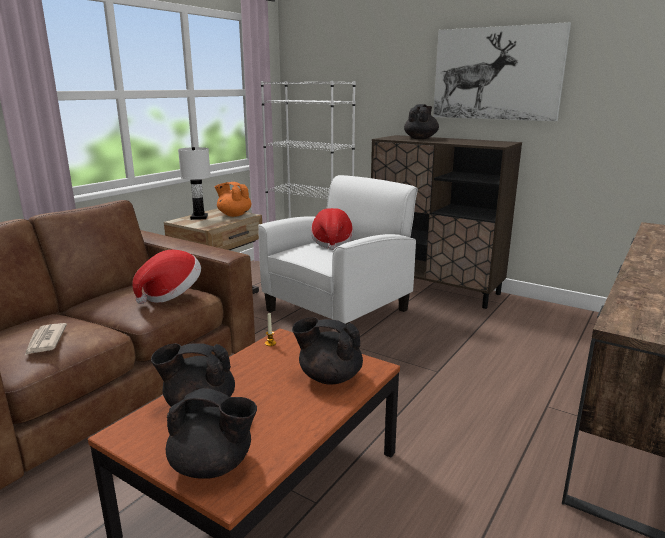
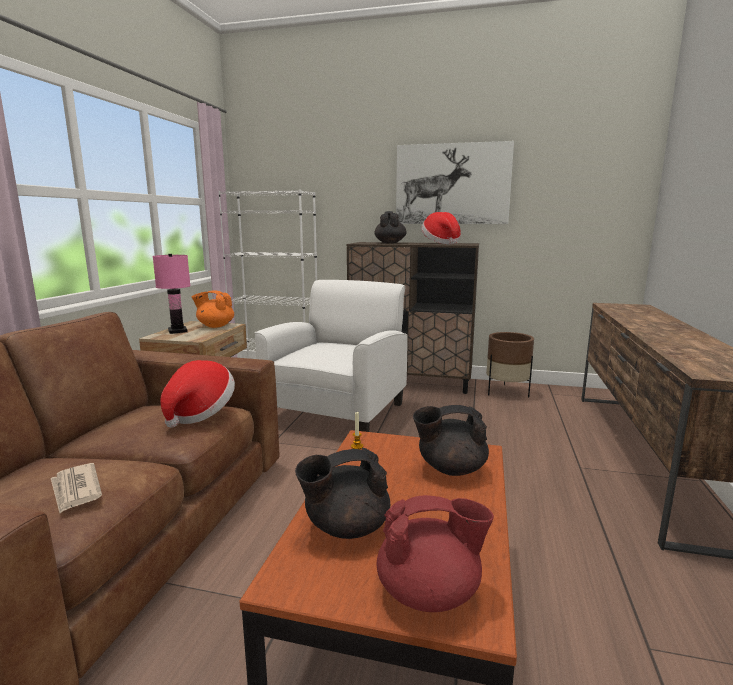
camera: 20 degrees left, 5 degrees down
(199, 217) = (177, 331): white table lamp -> pink table lamp
(213, 466) = (430, 592): black teapot -> red teapot
(331, 243) = (327, 345): hat -> hat (441, 243)
(533, 313) = (506, 392): none -> brown planter

